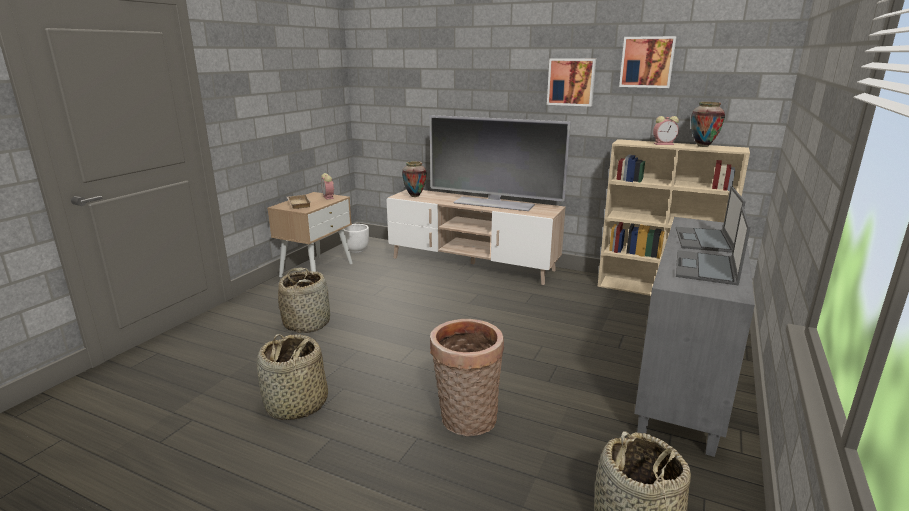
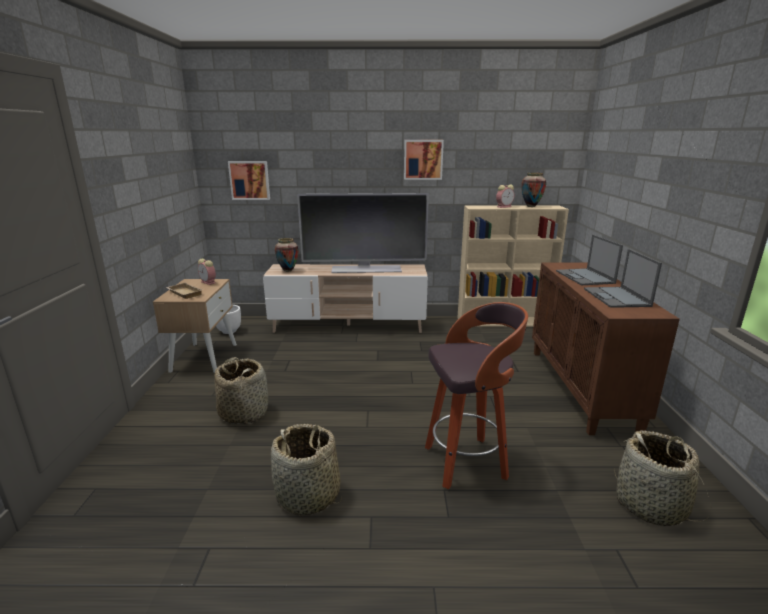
camera: 25 degrees left, 0 degrees up
(466, 421) = (467, 462): basket -> stool
(647, 62) = (483, 142): picture -> picture (250, 180)
(684, 384) = (581, 388): grey cabinet -> brown cabinet

